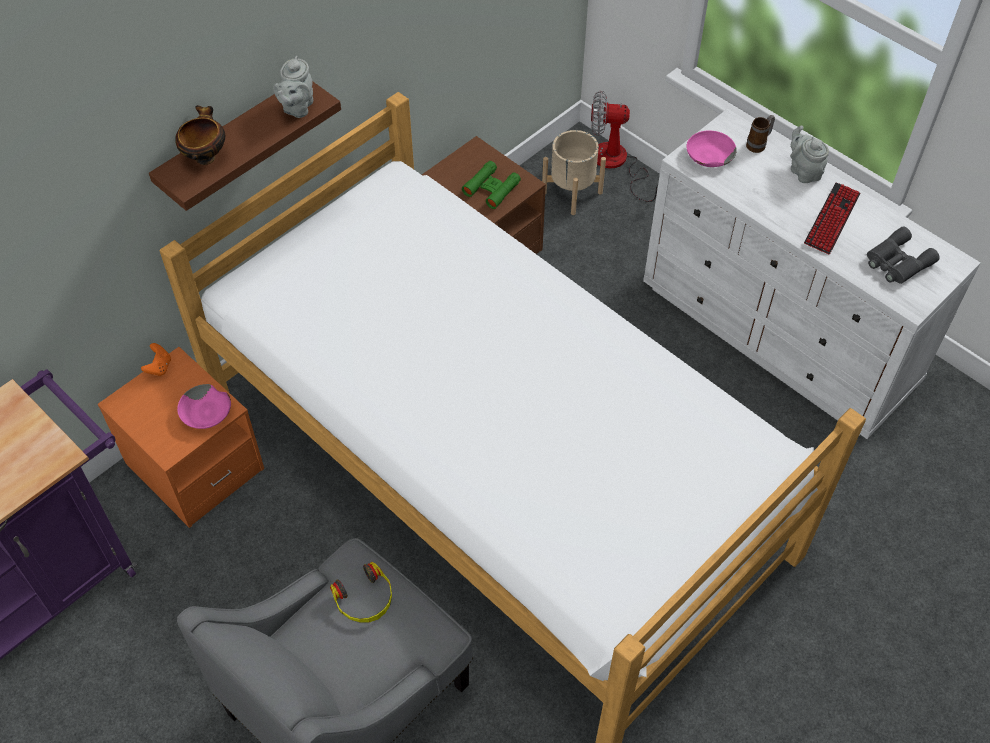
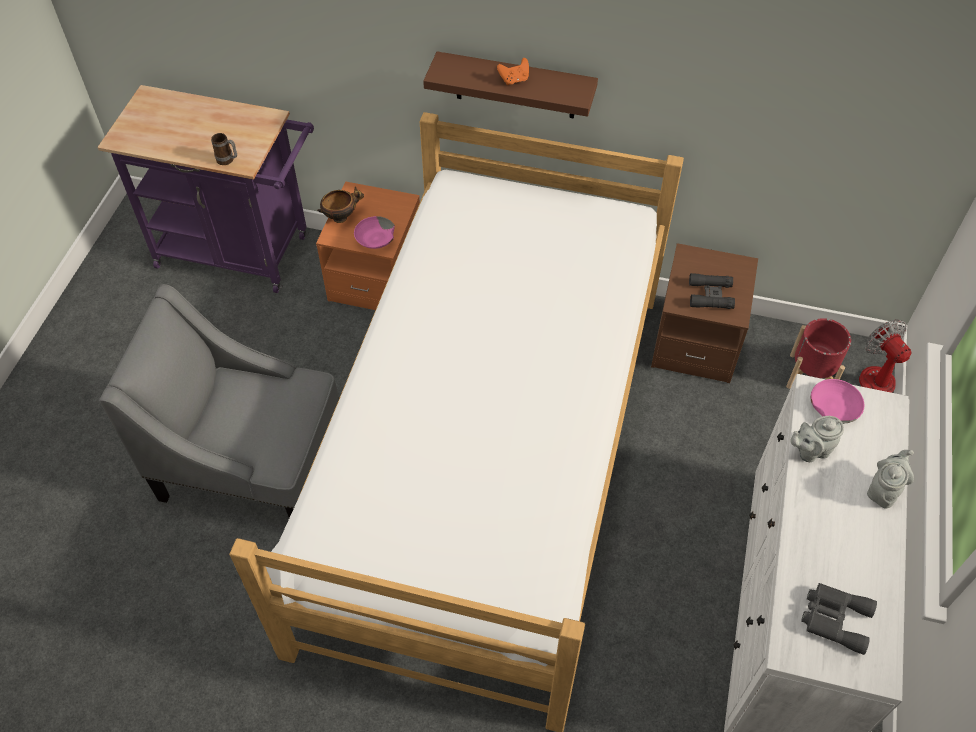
camera: 60 degrees right, 0 degrees up
(159, 367) = (395, 195): orange game controller -> orange game controller (514, 80)
(205, 156) = (473, 69): bowl -> bowl (341, 217)
(297, 108) = (560, 90): grey teapot -> grey teapot (810, 450)
(364, 599) = (281, 404): headphones -> none
(491, 189) = (710, 295): green binoculars -> black binoculars
(571, 192) = (810, 374): beige planter -> red planter
(758, 144) = (884, 440): mug -> mug (228, 161)
(832, 219) = (842, 539): keyboard -> none

